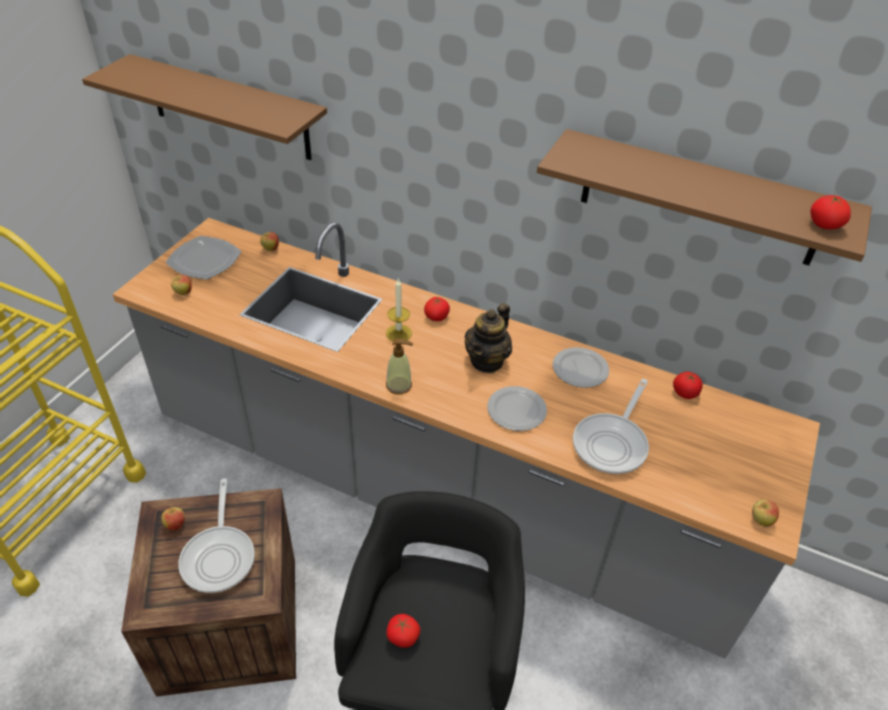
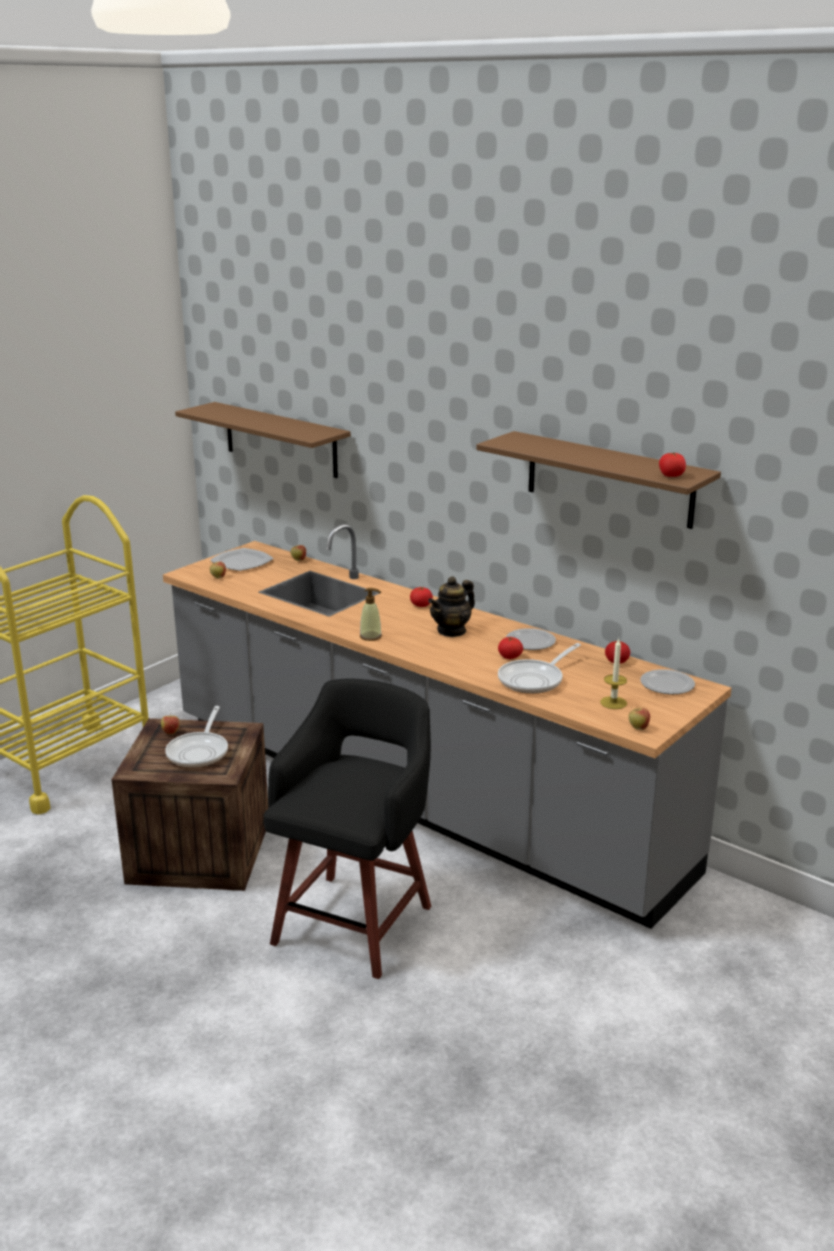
camera: 15 degrees right, 20 degrees down
(398, 333) = (384, 611): candle -> candle (613, 703)
(403, 637) = (324, 786): tomato -> tomato (510, 657)
(515, 411) = (461, 657): plate -> plate (666, 684)

